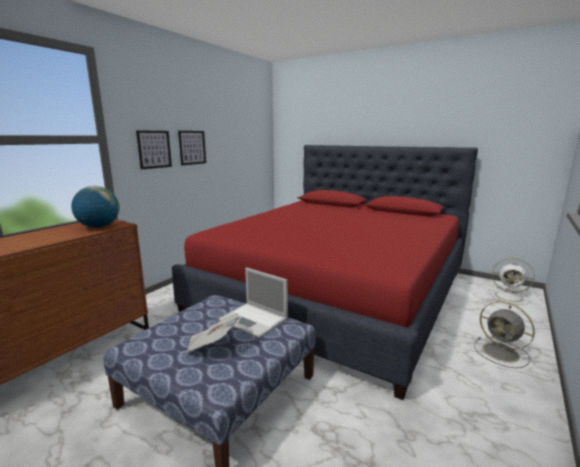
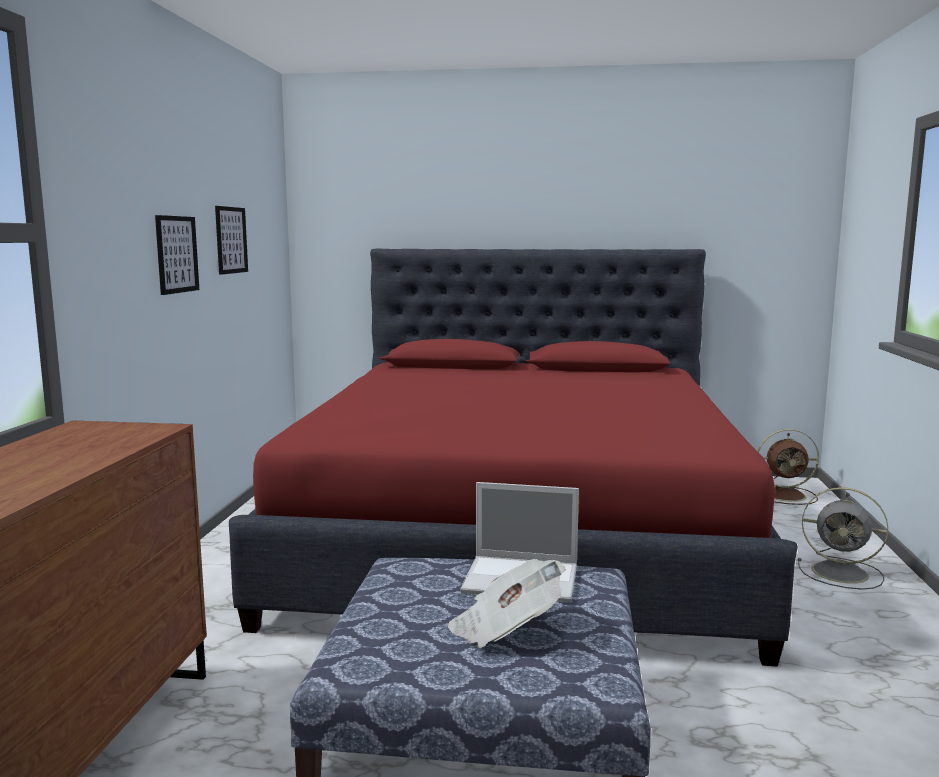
camera: 25 degrees left, 5 degrees down
(99, 227) = (116, 437): globe -> none
(154, 149) = (120, 258): picture -> picture (231, 240)
(510, 296) = (786, 495): white fan -> brown fan

